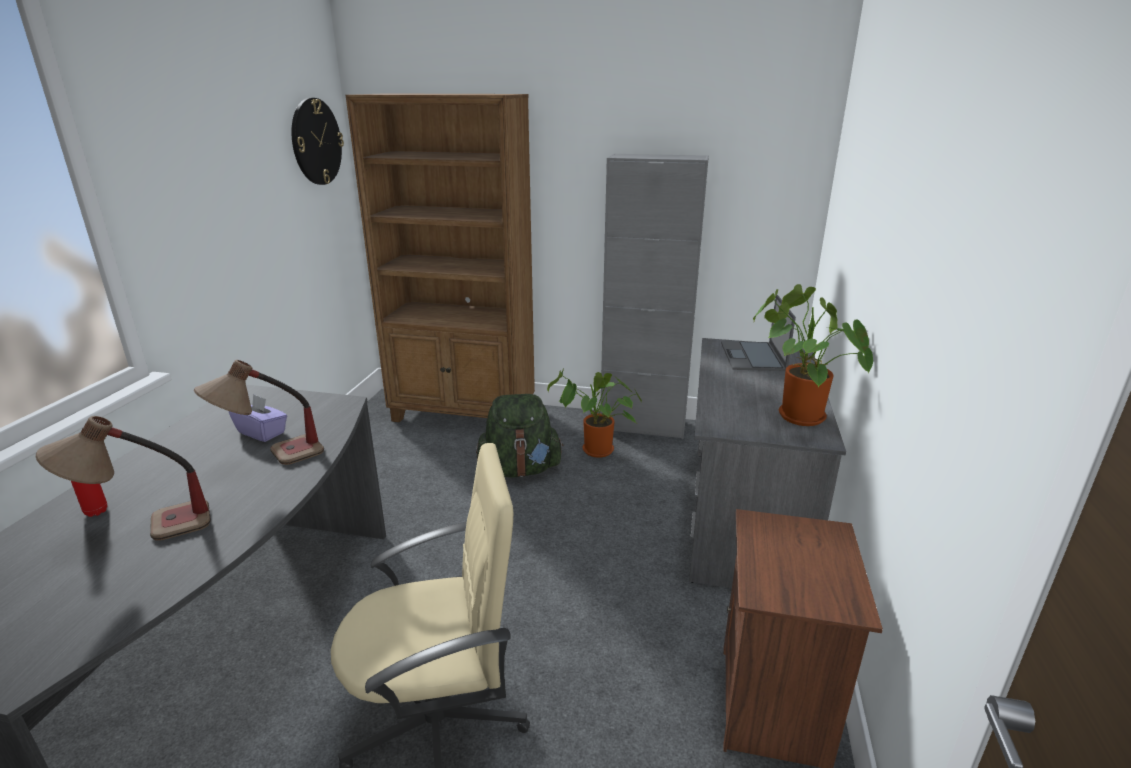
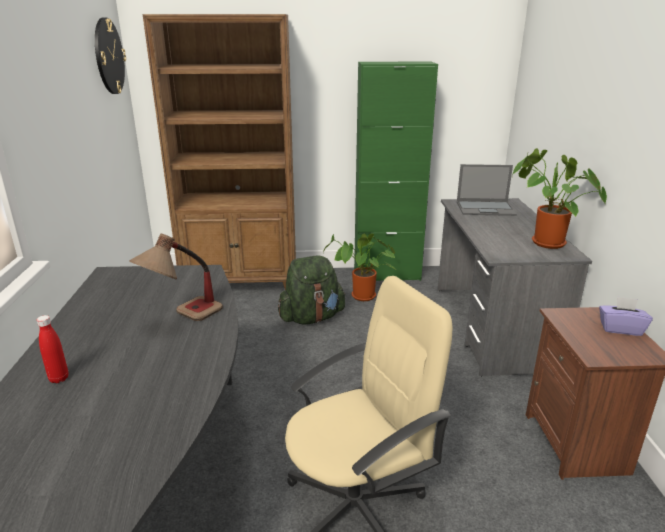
camera: 15 degrees left, 0 degrees up
(145, 531) = (121, 386): table lamp -> none
(262, 432) = (155, 300): purple tissue box -> purple tissue box (620, 329)
(643, 426) = (387, 274): grey cabinet -> green cabinet
(753, 357) = (486, 208): laptop -> laptop turned 75 degrees counterclockwise

